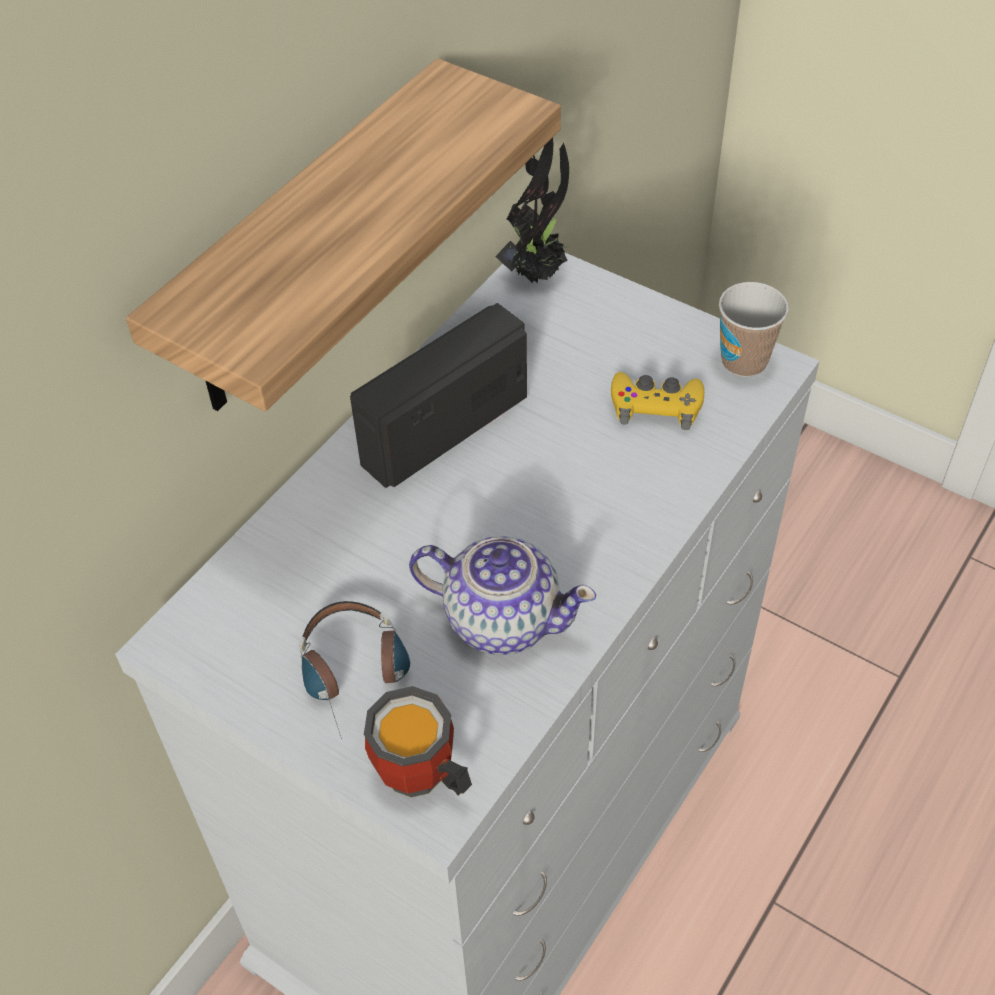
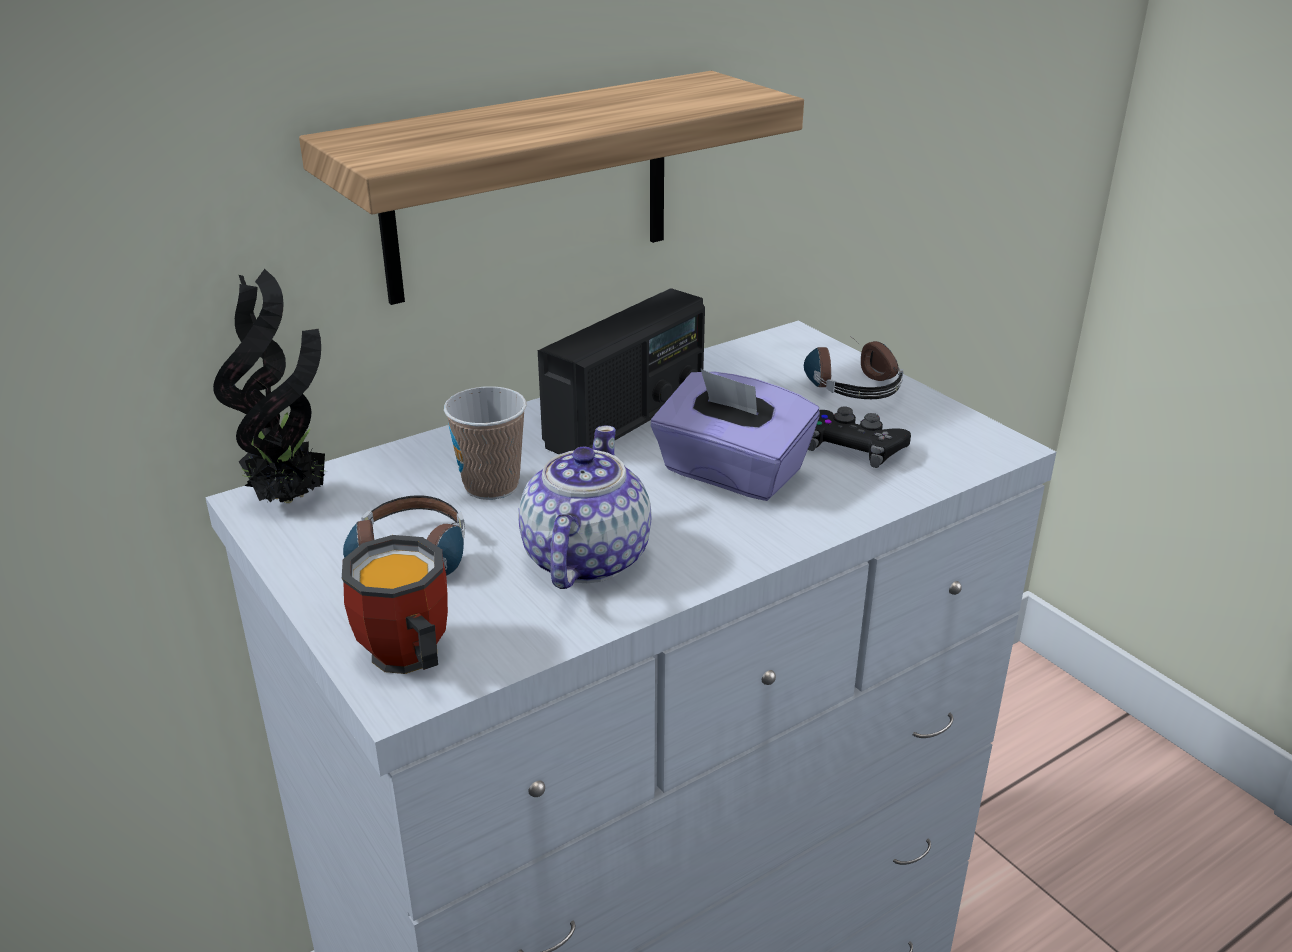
camera: 20 degrees right, 20 degrees down
(443, 428) = (627, 419): radio -> radio turned 150 degrees clockwise
(501, 618) = (584, 559): teapot -> teapot turned 120 degrees counterclockwise
(537, 273) = (790, 341): potted plant -> potted plant (292, 498)
(569, 472) = (731, 473): none -> purple tissue box
(614, 318) = (848, 382): none -> headphones
(656, 406) = (853, 447): yellow game controller -> black game controller
(744, 361) = (969, 435): cup -> cup (491, 486)

